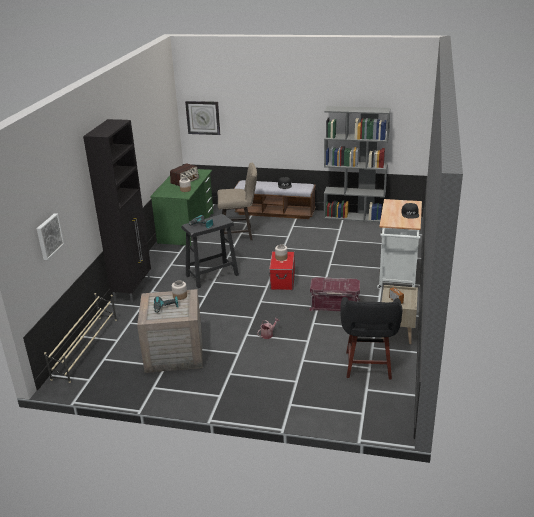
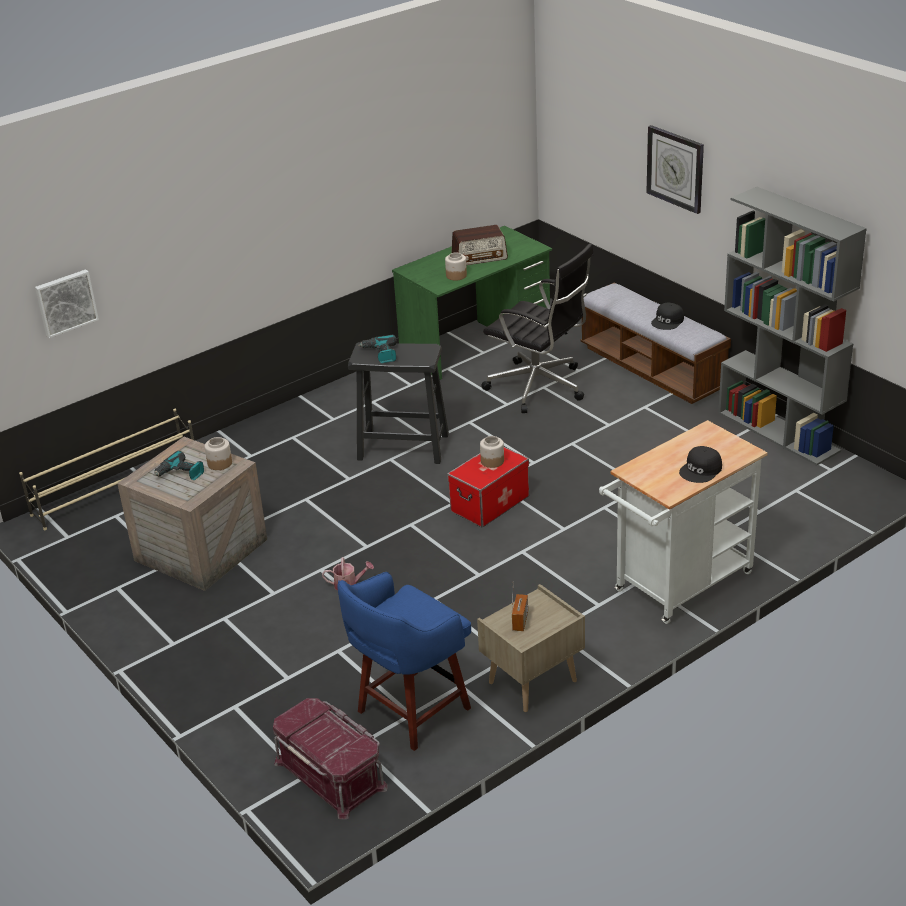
camera: 40 degrees right, 5 degrees up
(133, 289) = (275, 422): black cabinet -> none
(203, 117) = (570, 142): wall clock -> wall clock (675, 168)
(239, 234) = (539, 387): beige stool -> black office chair
(335, 304) = (509, 584): red storage box -> red storage box (331, 774)
(368, 366) = (411, 712): black stool -> blue stool

